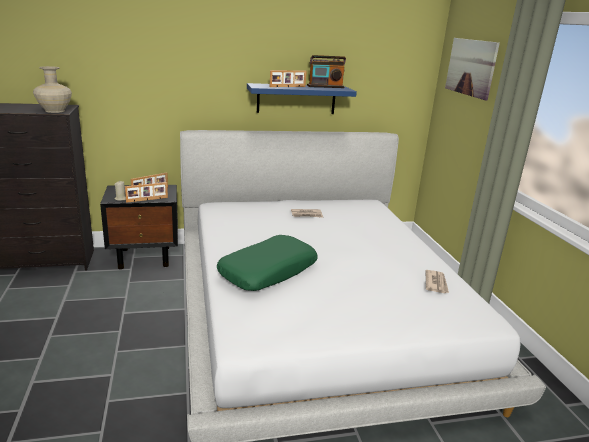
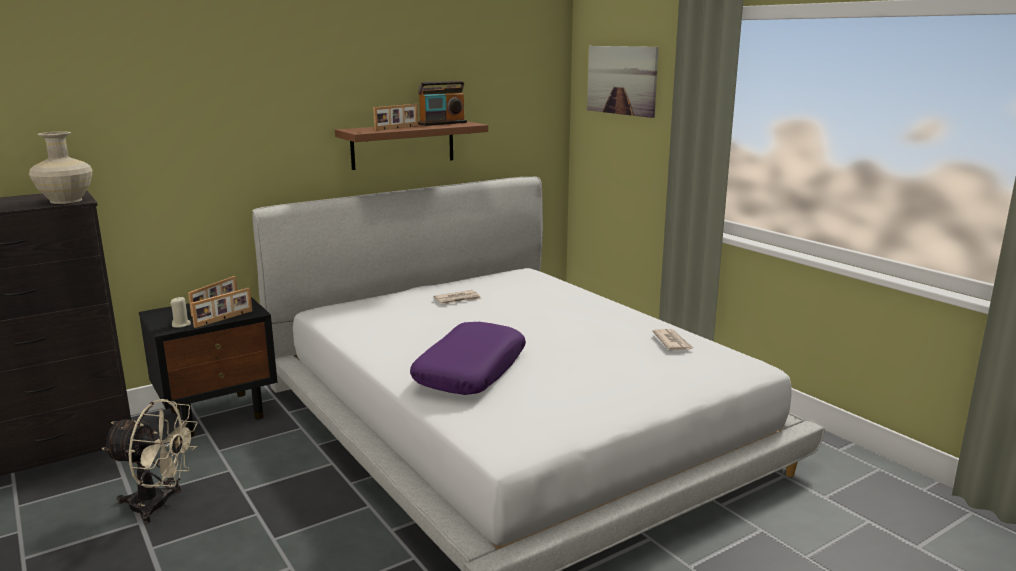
camera: 20 degrees left, 5 degrees down
(73, 309) = (159, 505): none -> beige fan
(268, 271) = (470, 371): green pillow -> purple pillow
(296, 99) = (403, 145): blue shelf -> brown shelf

